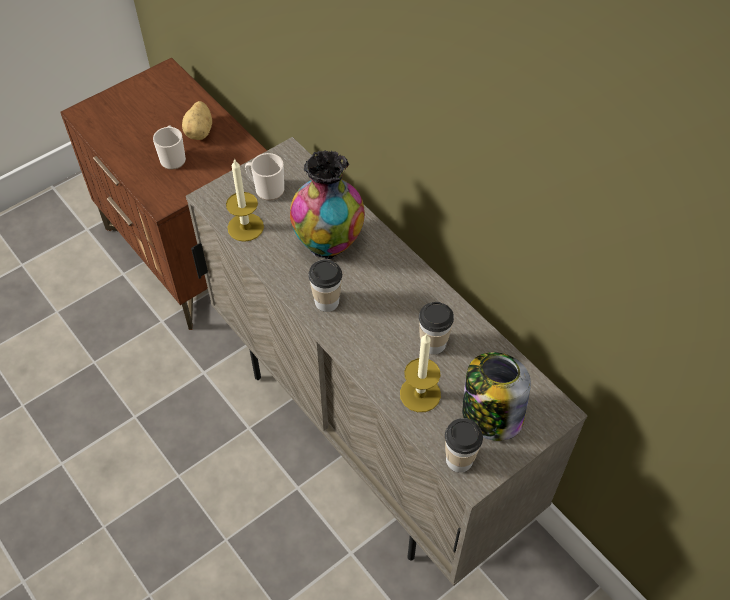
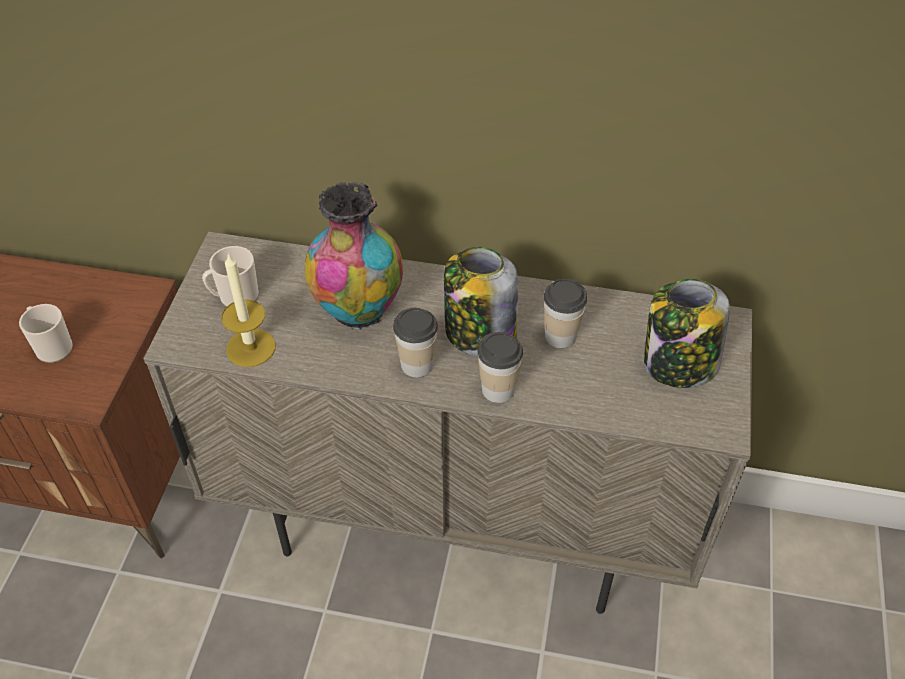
camera: 40 degrees left, 5 degrees down
(200, 131) = (59, 301): potato -> none
(384, 306) = (479, 333): none -> jar
(420, 394) = (598, 389): candle -> none
(459, 459) = (695, 421): cup -> cup (498, 389)

